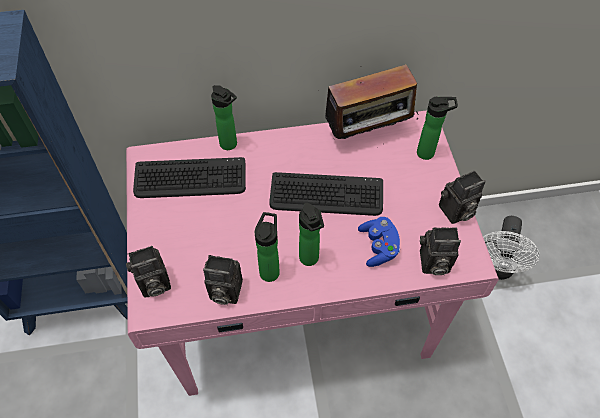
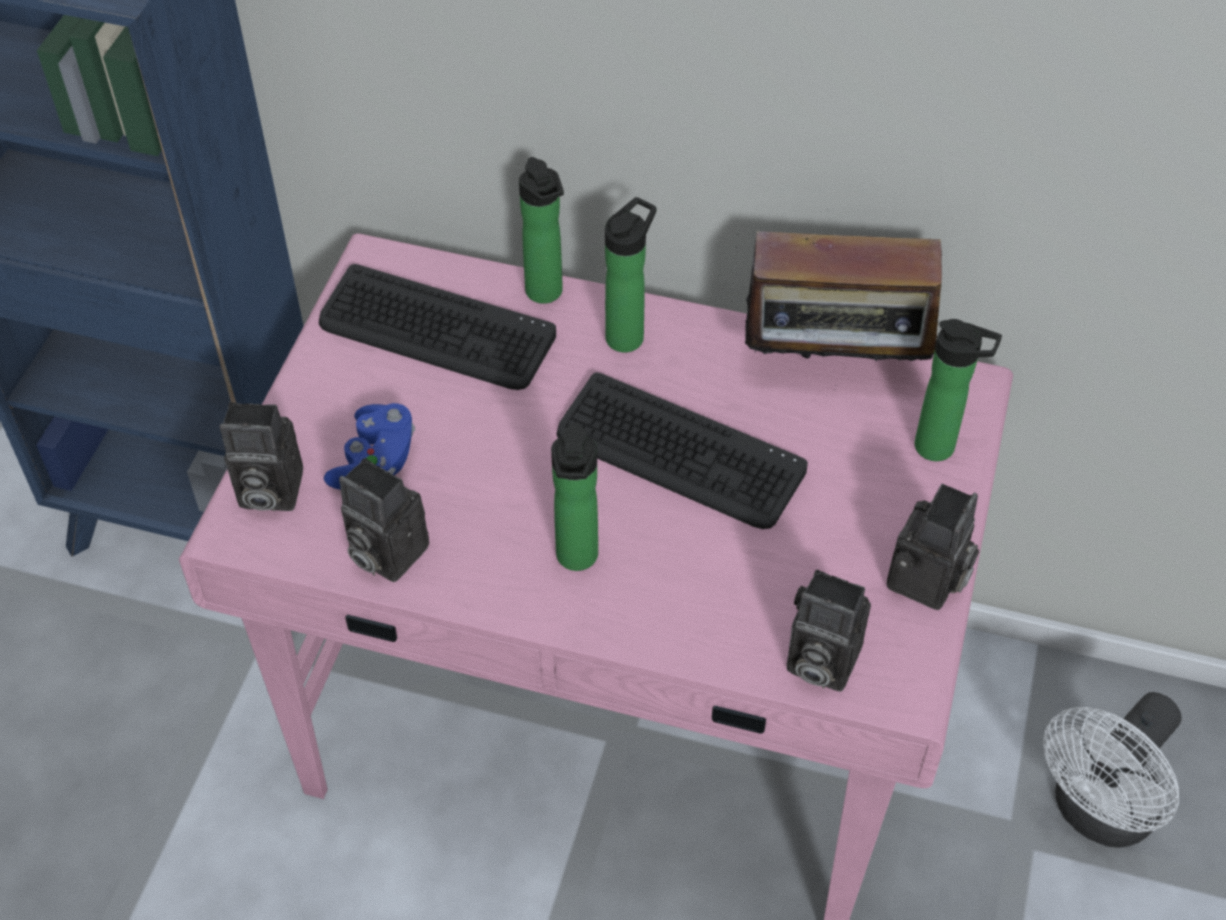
camera: 25 degrees right, 5 degrees down
(270, 270) = (490, 548): bottle -> bottle (628, 335)
(378, 247) = (726, 588): blue game controller -> blue game controller (375, 462)
(455, 212) = (927, 583): camera -> camera turned 60 degrees counterclockwise

